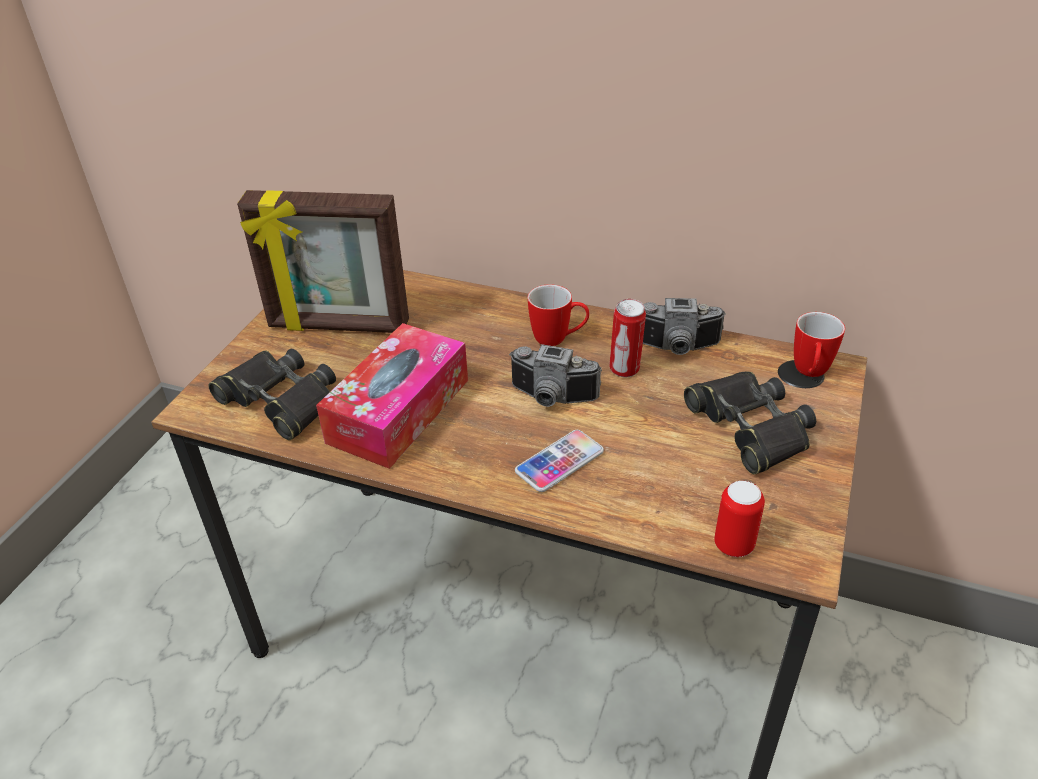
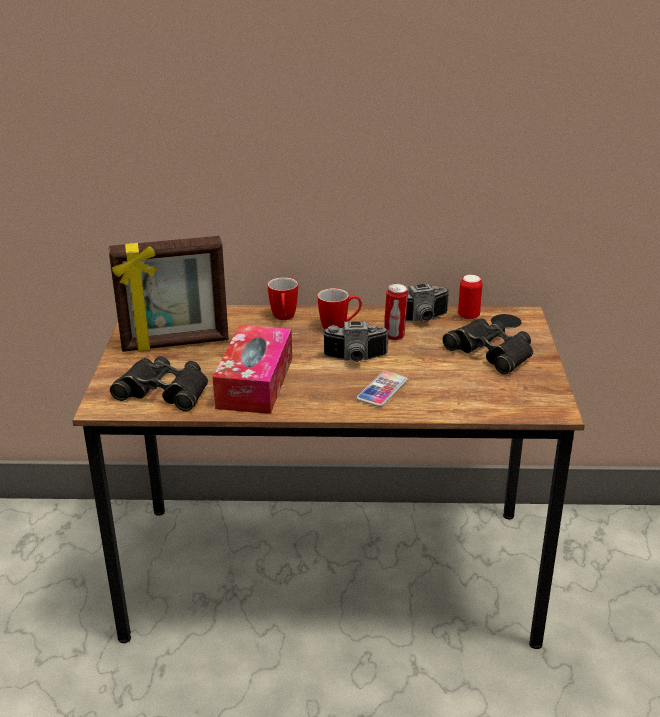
camera: 20 degrees left, 10 degrees down
(733, 545) = (513, 410): can -> can (468, 316)
(810, 374) = (512, 320): mug -> mug (283, 318)

